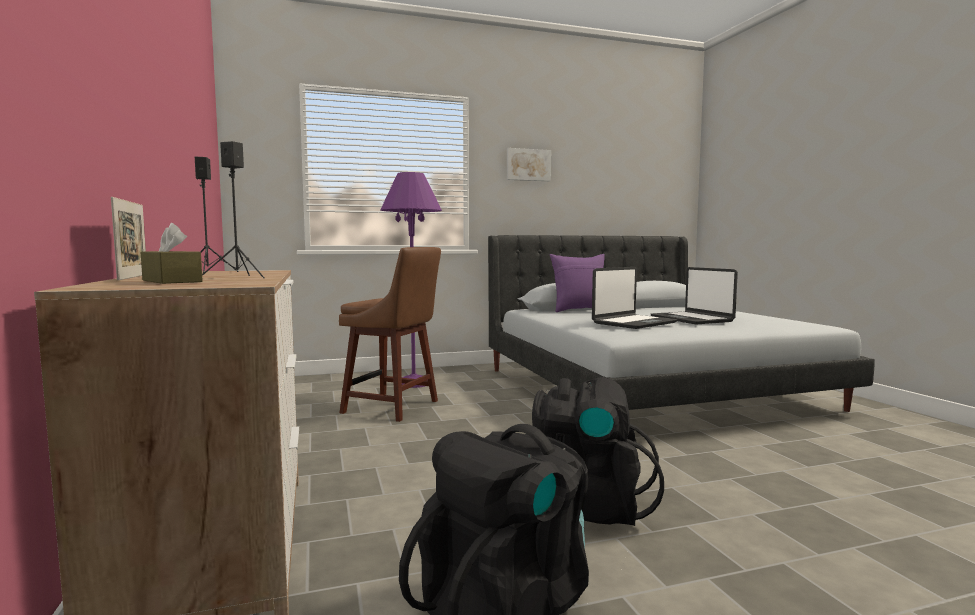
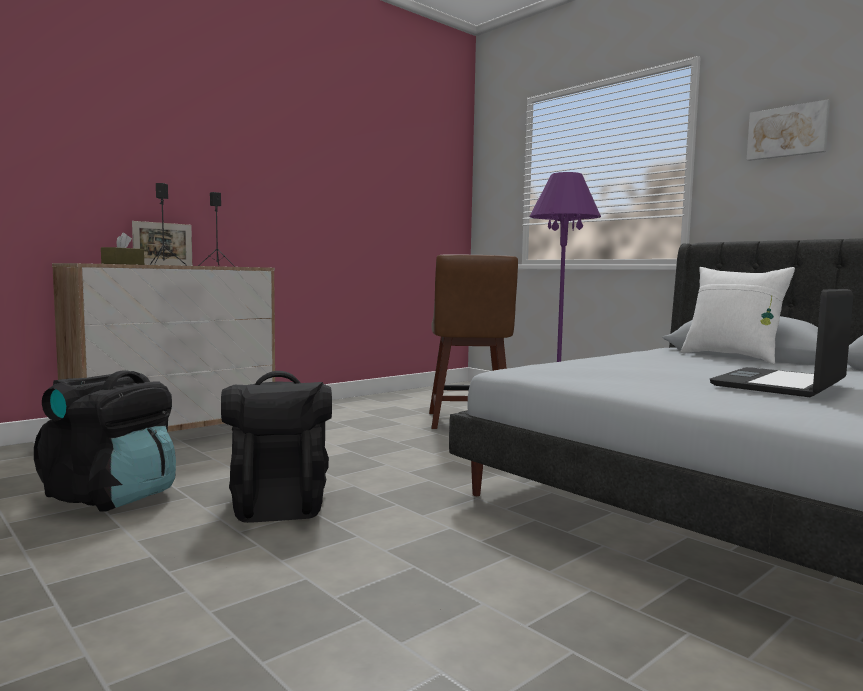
camera: 65 degrees right, 0 degrees up
(580, 311) = (731, 357): purple pillow -> white pillow
(633, 323) = (628, 366): laptop -> none

